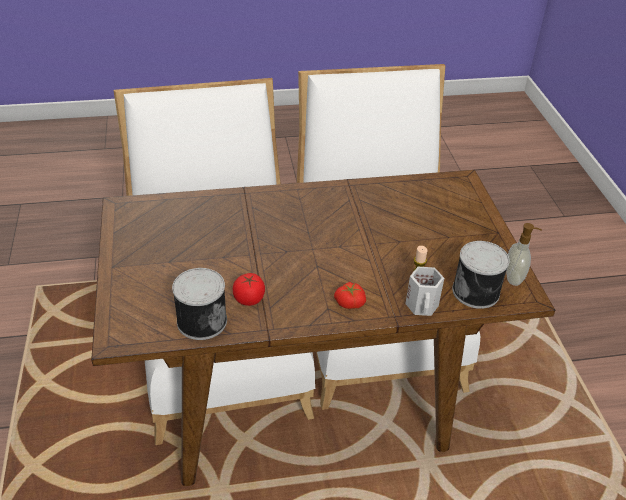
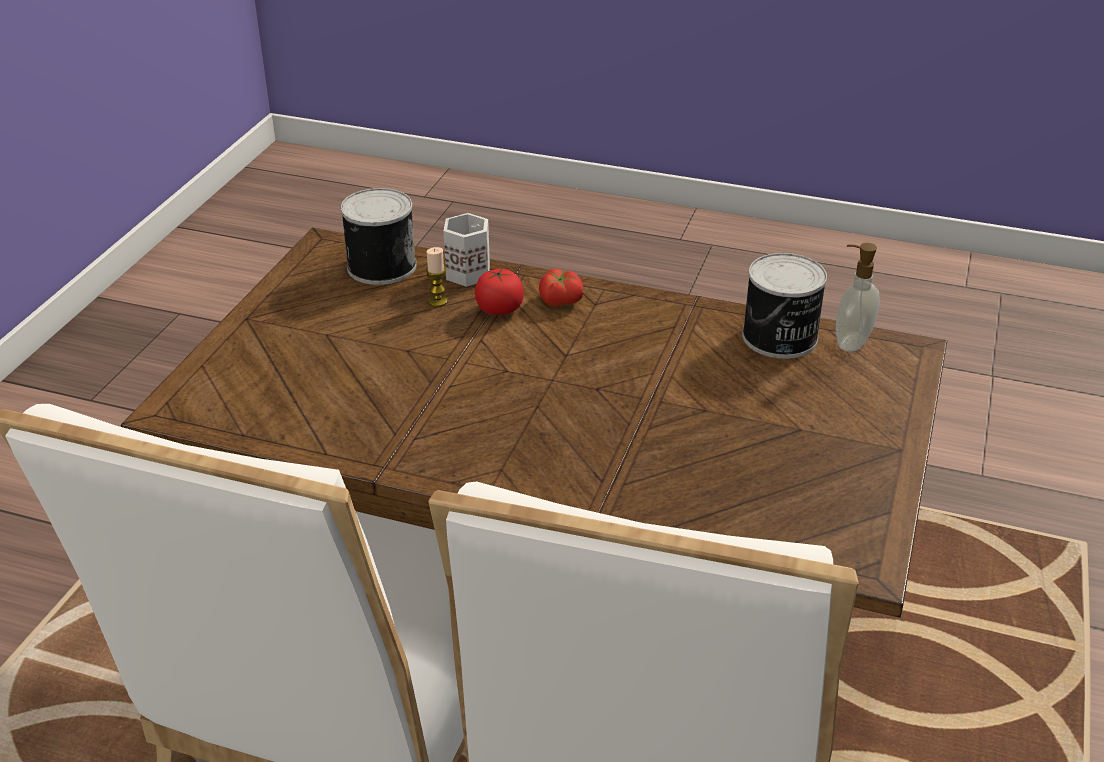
camera: 150 degrees left, 5 degrees down
(249, 299) = (697, 343): tomato -> tomato (499, 309)
(514, 278) = (311, 265): soap dispenser -> soap dispenser (850, 342)

